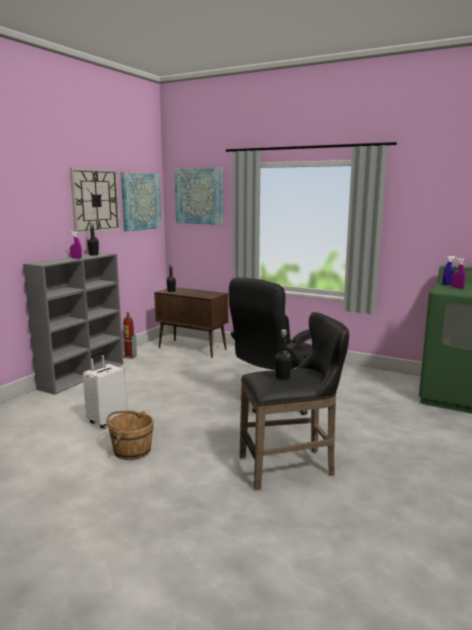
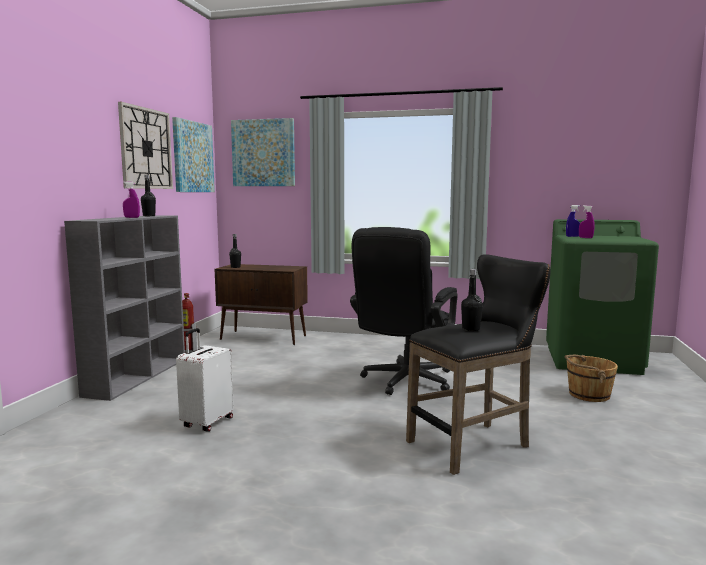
camera: 15 degrees left, 5 degrees down
(131, 450) = (263, 452): brown bucket -> brown bucket (588, 395)

